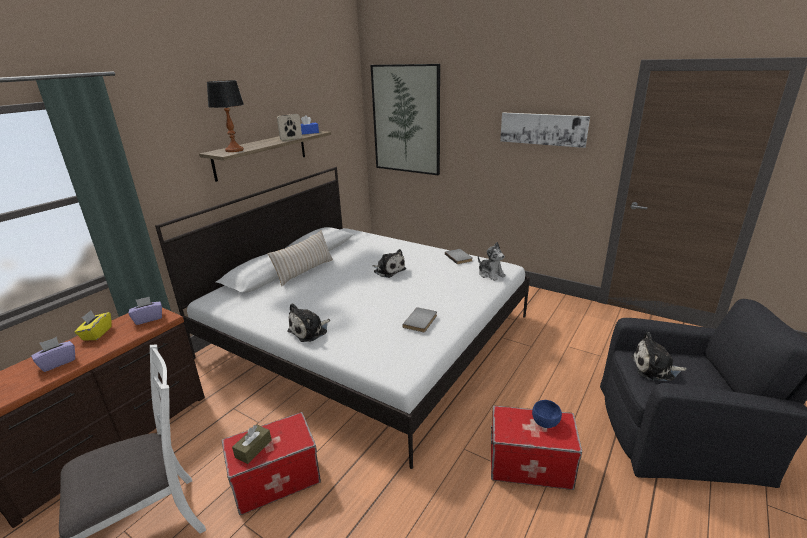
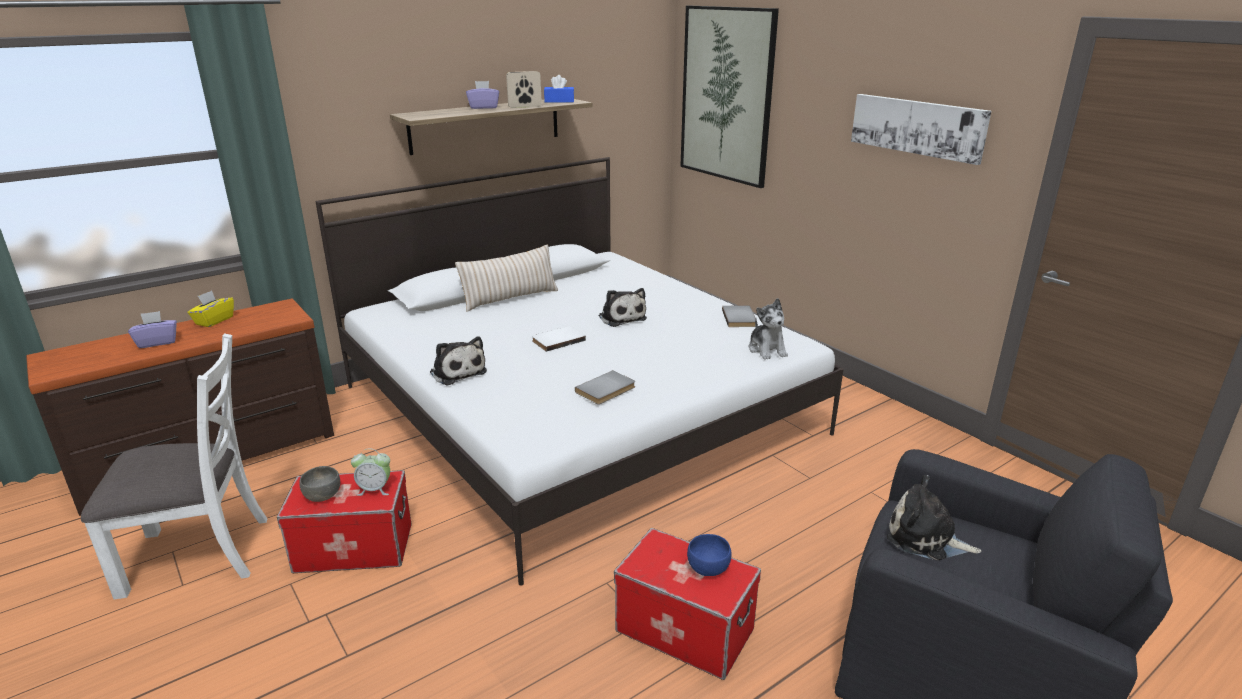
camera: 20 degrees right, 0 degrees up
(148, 318) = (275, 315): purple tissue box -> purple tissue box (483, 107)
(234, 150) = (434, 114): table lamp -> none
(253, 449) = (322, 495): brown tissue box -> grey bowl
(291, 433) = (375, 489): none -> alarm clock
(310, 331) = (457, 372): plush toy -> plush toy turned 105 degrees counterclockwise
(361, 294) = (557, 340): none -> white book

